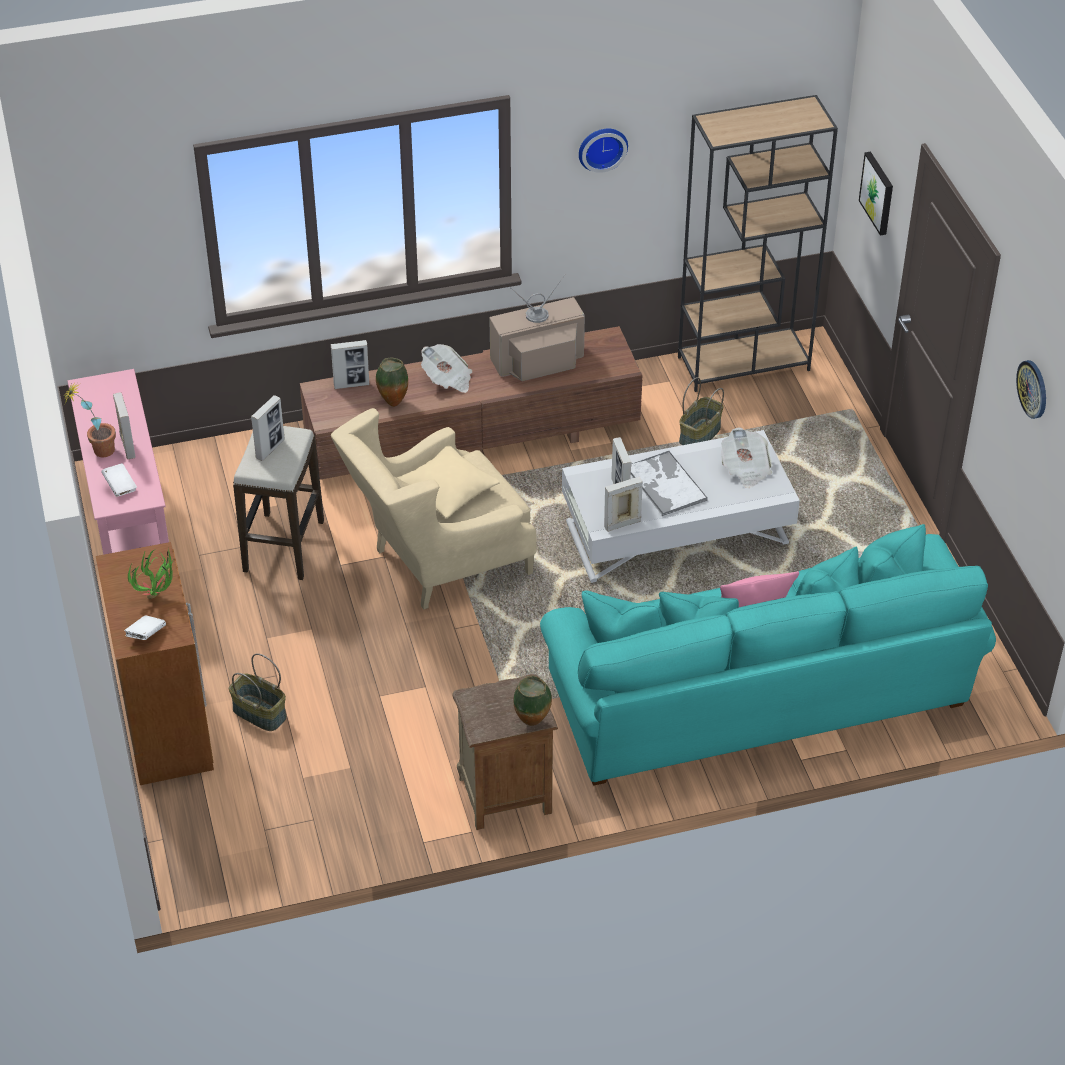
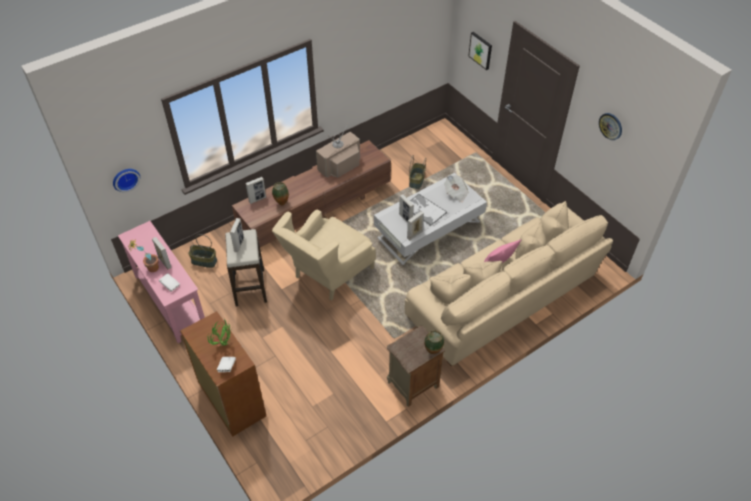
camera: 20 degrees left, 5 degrees up
(258, 713) = (275, 378): basket -> basket (204, 261)
(447, 379) = (302, 185): newspaper -> none
(447, 491) = (329, 241): beige pillow -> none
(601, 147) = (353, 56): wall clock -> wall clock (125, 178)
(744, 363) = (419, 143): bookcase -> none
(758, 697) = (502, 299): turquoise sofa -> beige sofa

